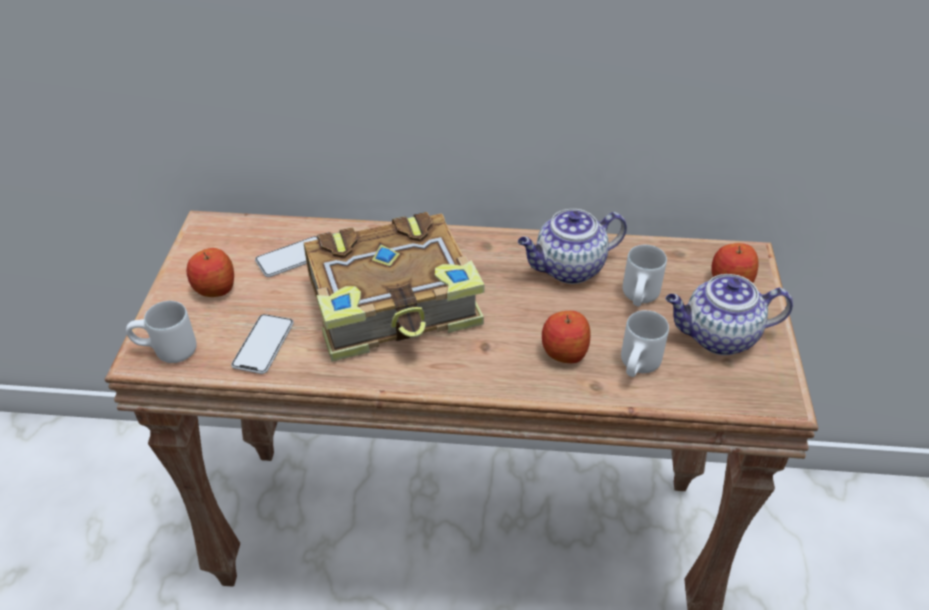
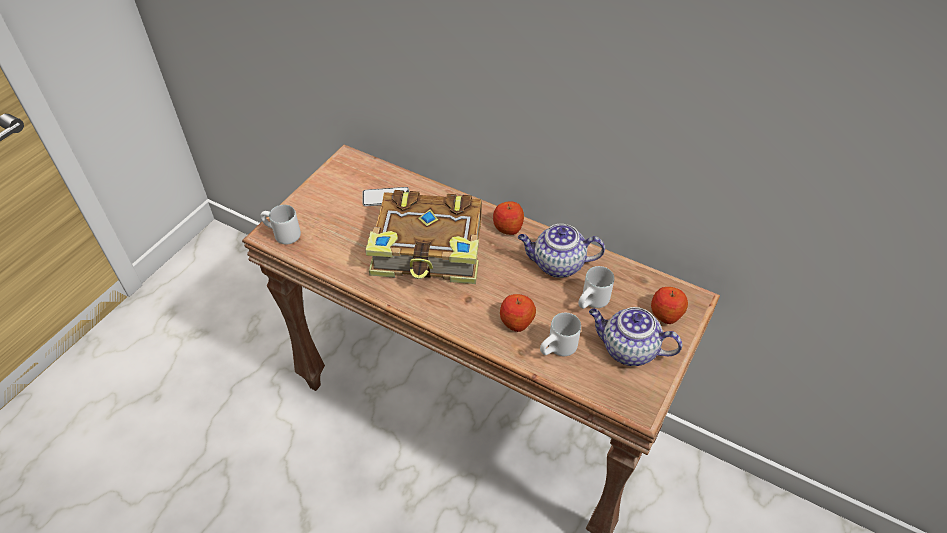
camera: 25 degrees right, 5 degrees up
(215, 287) = (330, 202): apple -> apple (508, 227)
(263, 345) = (337, 250): phone -> none

